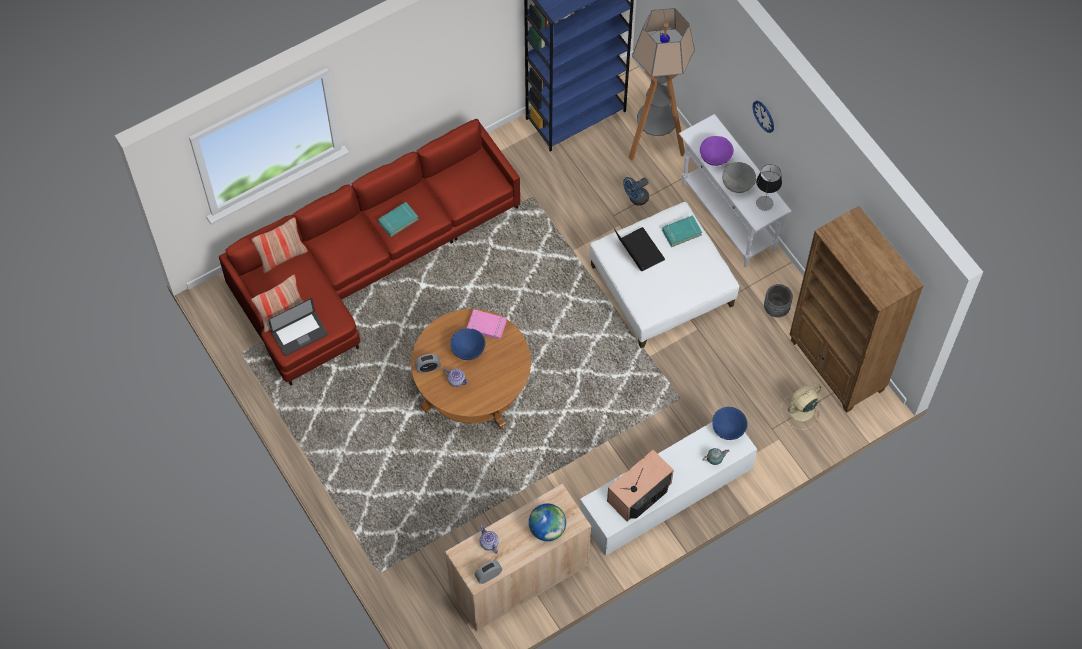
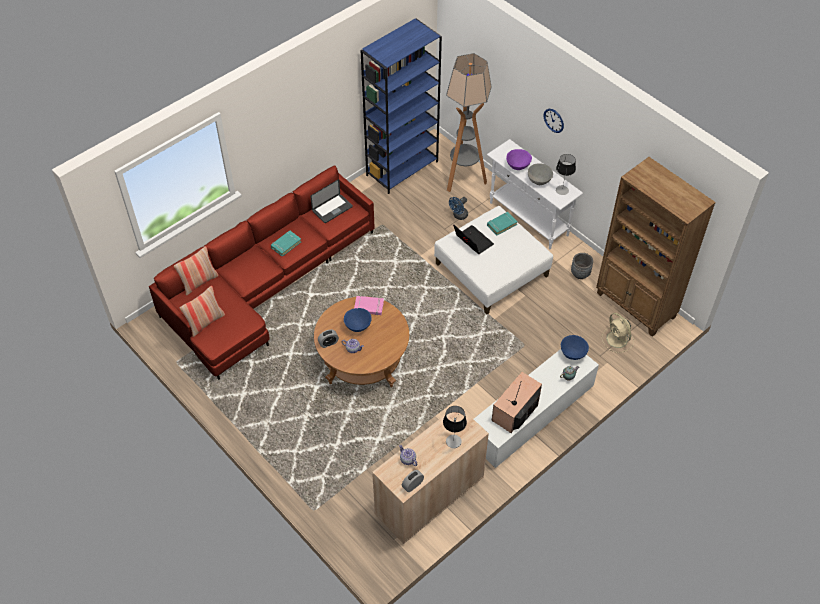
camera: 10 degrees left, 10 degrees down
(300, 334) = (221, 334): laptop -> laptop (332, 209)
(547, 529) = (453, 441): globe -> table lamp
(800, 410) = (617, 340): beige fan -> beige fan turned 75 degrees counterclockwise

